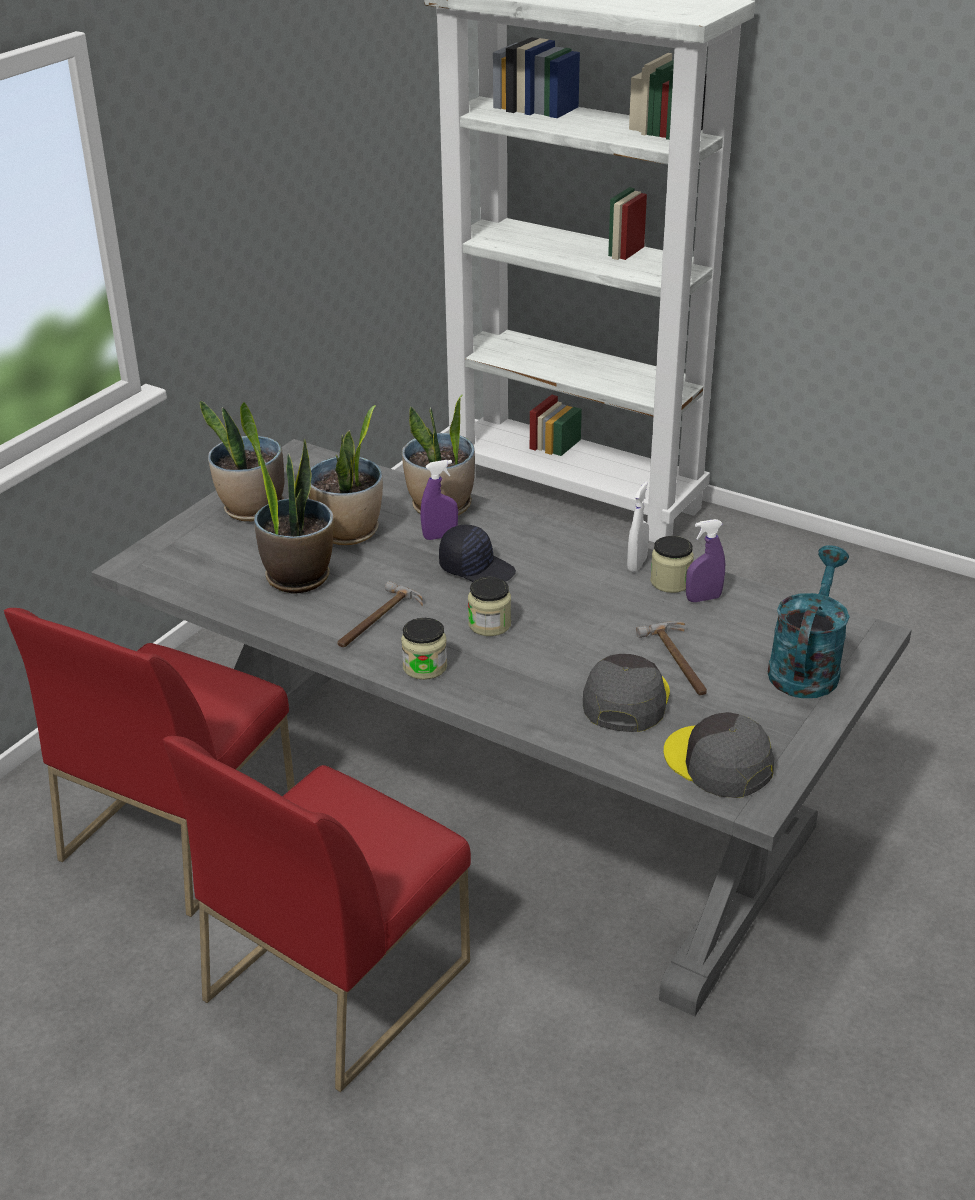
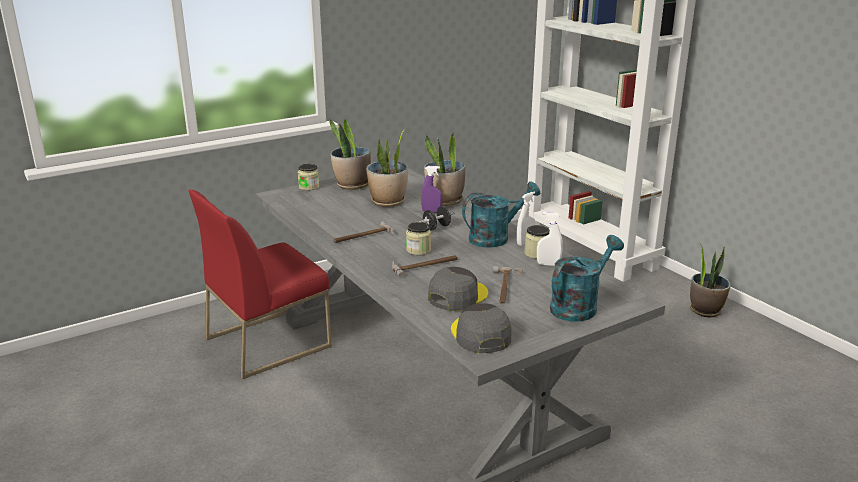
camera: 25 degrees right, 10 degrees down
(298, 577) = (345, 213): potted plant -> potted plant (705, 310)
(337, 978) = (286, 427): red chair -> none
(425, 667) = (367, 259): jar -> jar (309, 187)
(477, 568) = (436, 227): black cap -> black dumbbell
(527, 654) = (425, 266): none -> hammer
(584, 565) = (495, 237): none -> turquoise watering can
(703, 598) = (548, 264): purple spray bottle -> white spray bottle

